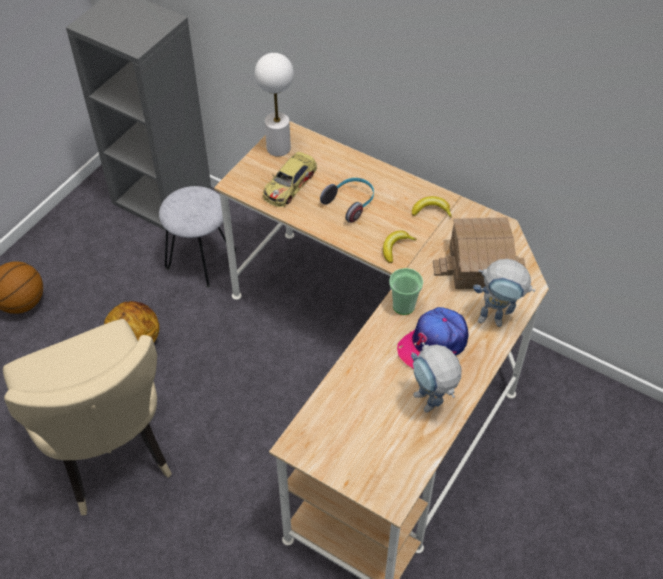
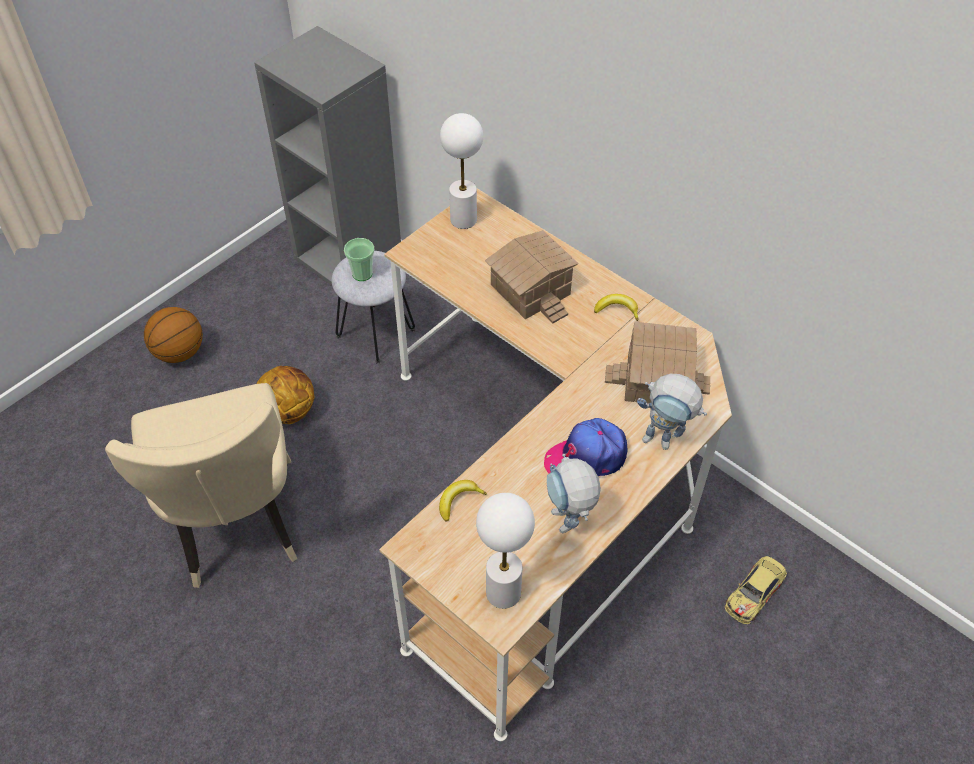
camera: 10 degrees right, 0 degrees up
(290, 184) = (467, 260): toy car -> toy car (754, 593)
(350, 203) = (529, 290): headphones -> toy house
(387, 471) = (503, 592): none -> white table lamp
(395, 248) = (568, 346): banana -> banana (458, 501)
(403, 306) = (562, 411): cup -> cup (362, 274)

